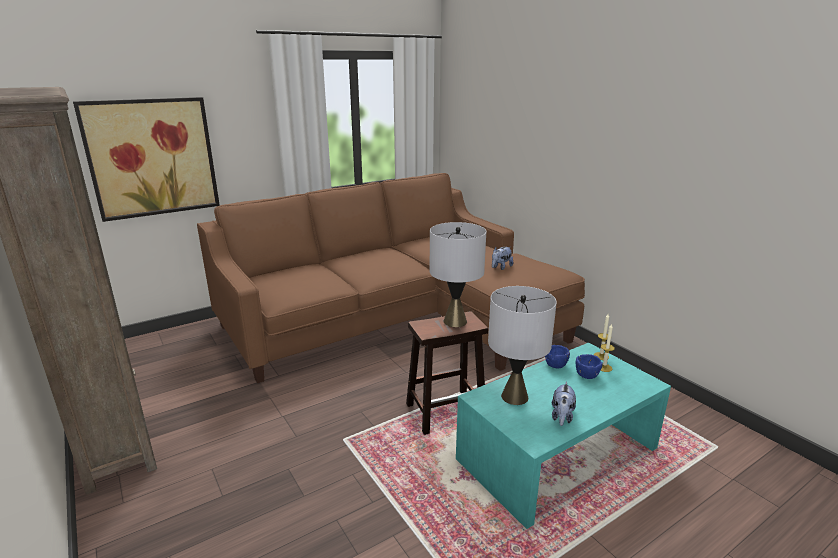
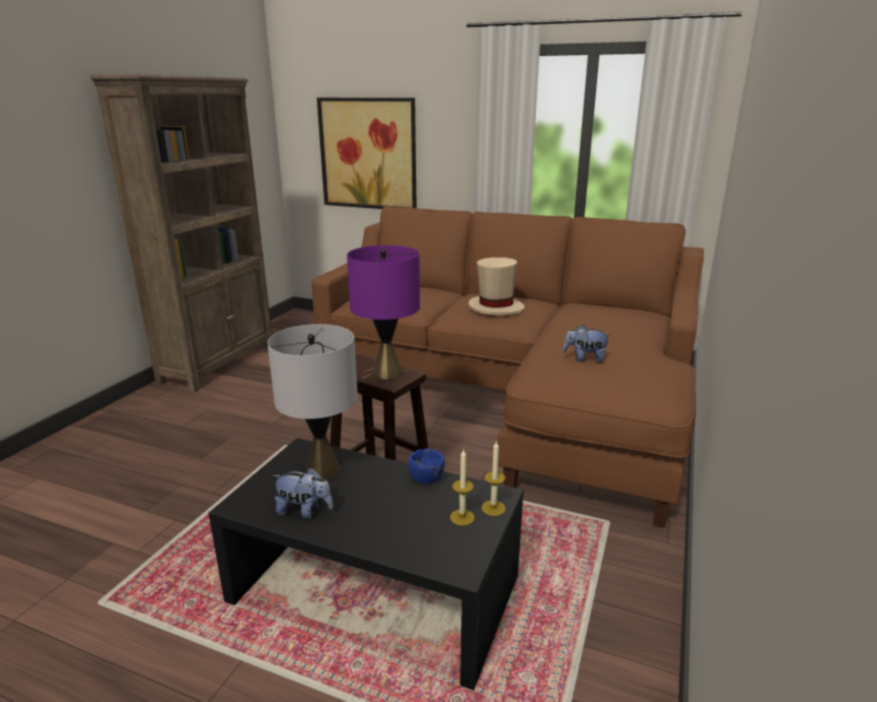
camera: 55 degrees right, 0 degrees up
(379, 262) = (495, 308): none -> beige hat
(455, 321) = (387, 372): grey table lamp -> purple table lamp
(557, 453) = (375, 588): turquoise coffee table -> black coffee table
(562, 417) = (304, 511): plush toy -> plush toy turned 150 degrees counterclockwise
(586, 375) = (425, 507): blue bowl -> none

